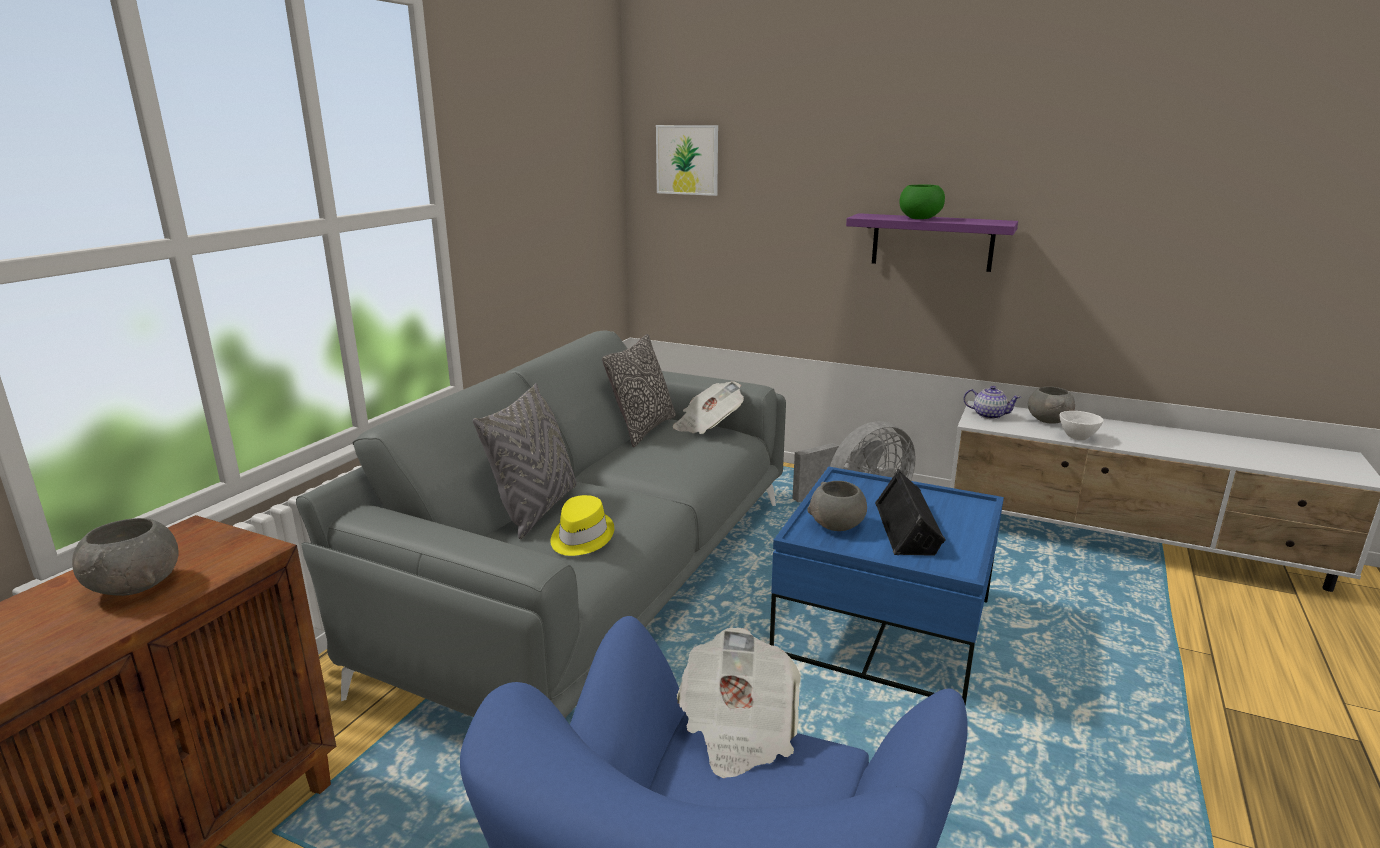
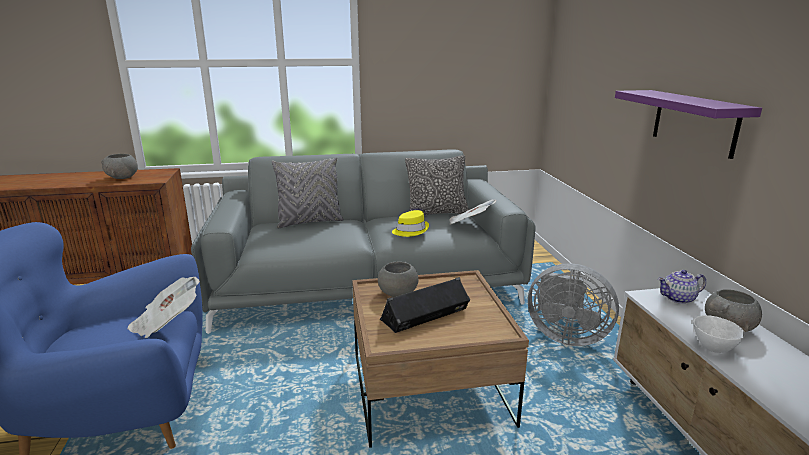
camera: 55 degrees right, 0 degrees up
(580, 537) = (292, 237): yellow hat -> yellow hat (410, 230)
(687, 160) = (575, 43): picture -> none
(883, 627) = (429, 388): blue coffee table -> brown coffee table
(919, 218) = (670, 96): green bowl -> none
(988, 415) = (678, 298): teapot -> teapot turned 90 degrees clockwise

